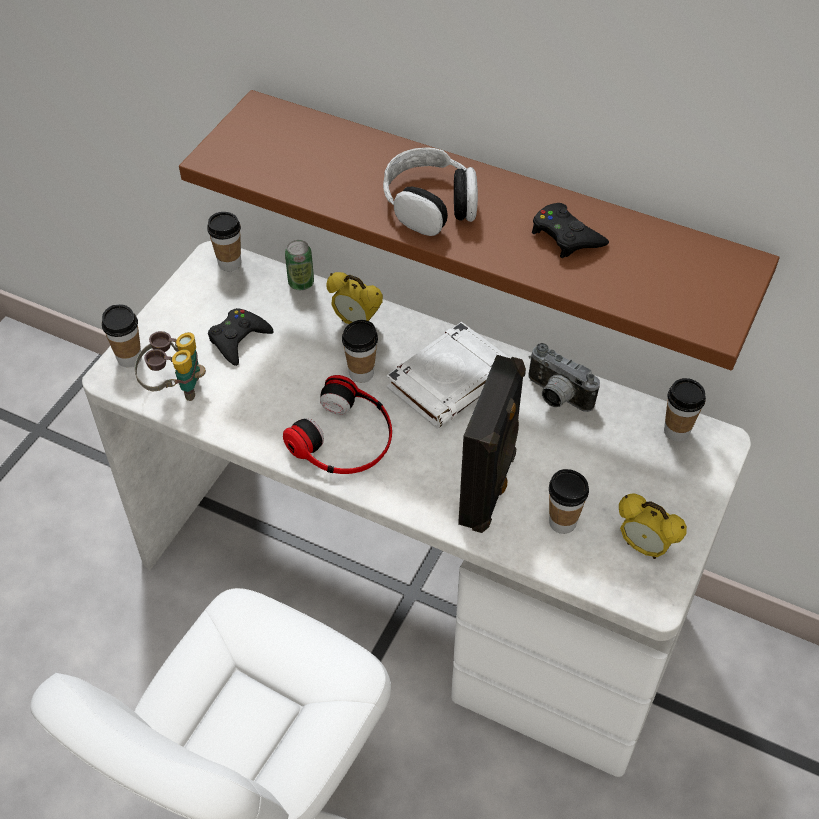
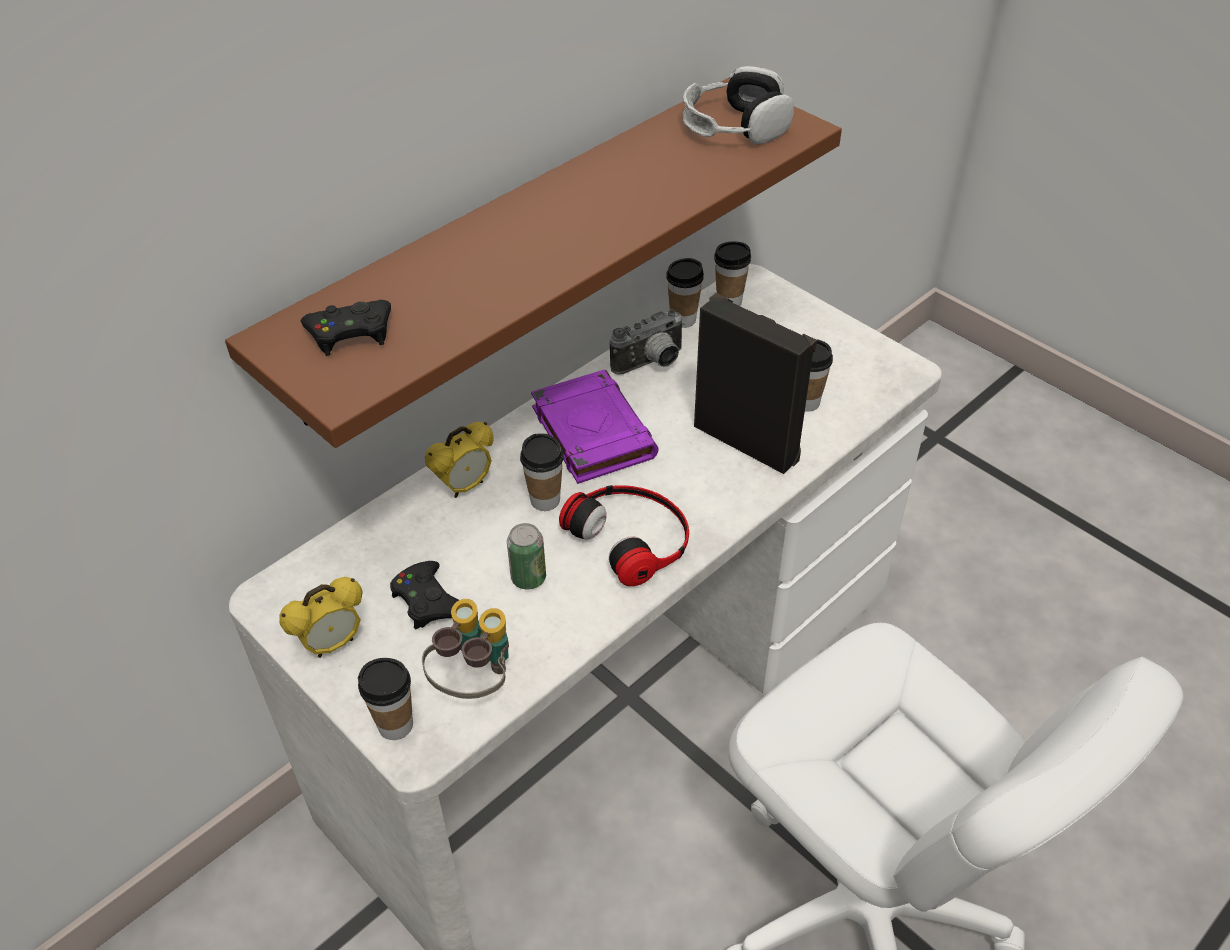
camera: 70 degrees left, 5 degrees down
(229, 263) = (289, 583): cup -> cup (683, 319)
(301, 283) = (370, 521): can -> can (528, 578)
(430, 205) = (543, 244): headphones -> headphones (734, 127)
(450, 380) = (591, 432): white book -> purple book
(566, 236) = (642, 174): black game controller -> black game controller (350, 332)
(643, 547) = (851, 359): alarm clock -> alarm clock (333, 644)

